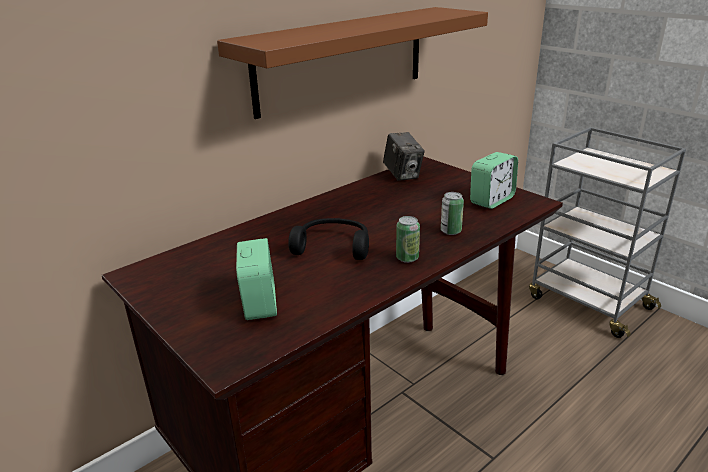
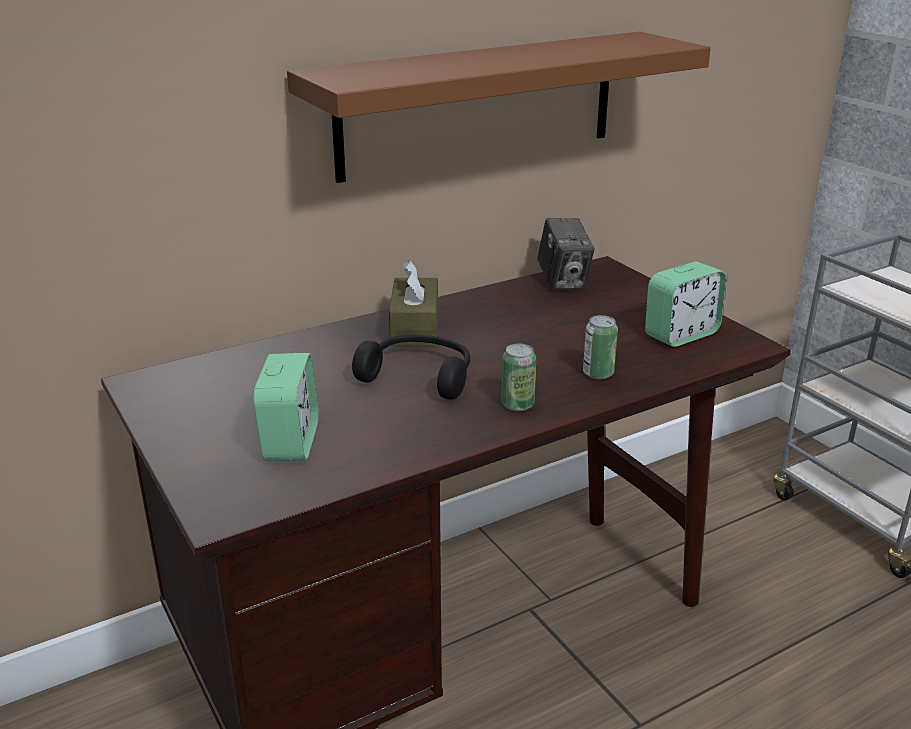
camera: 10 degrees right, 0 degrees up
(317, 214) = (415, 327): none -> brown tissue box

